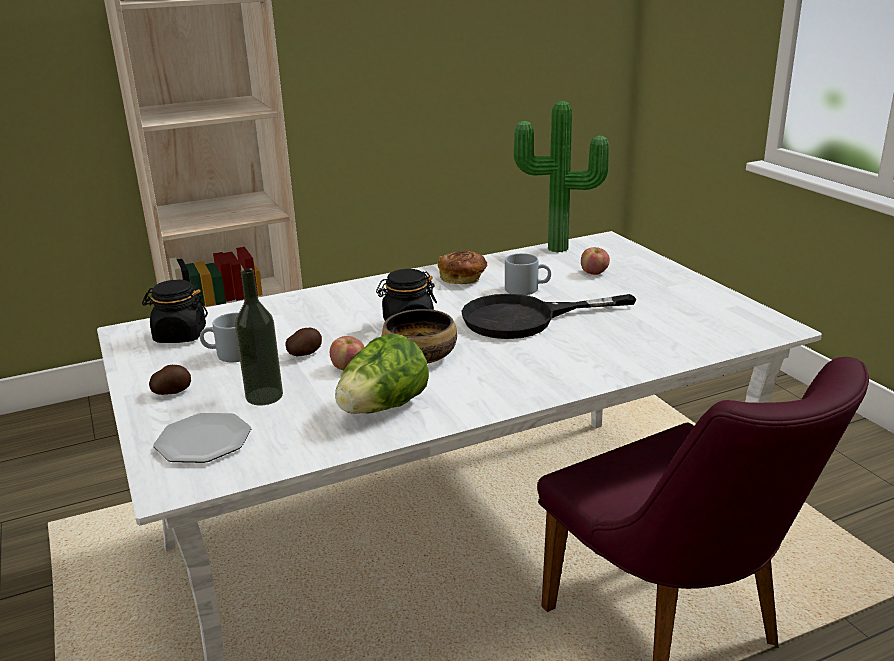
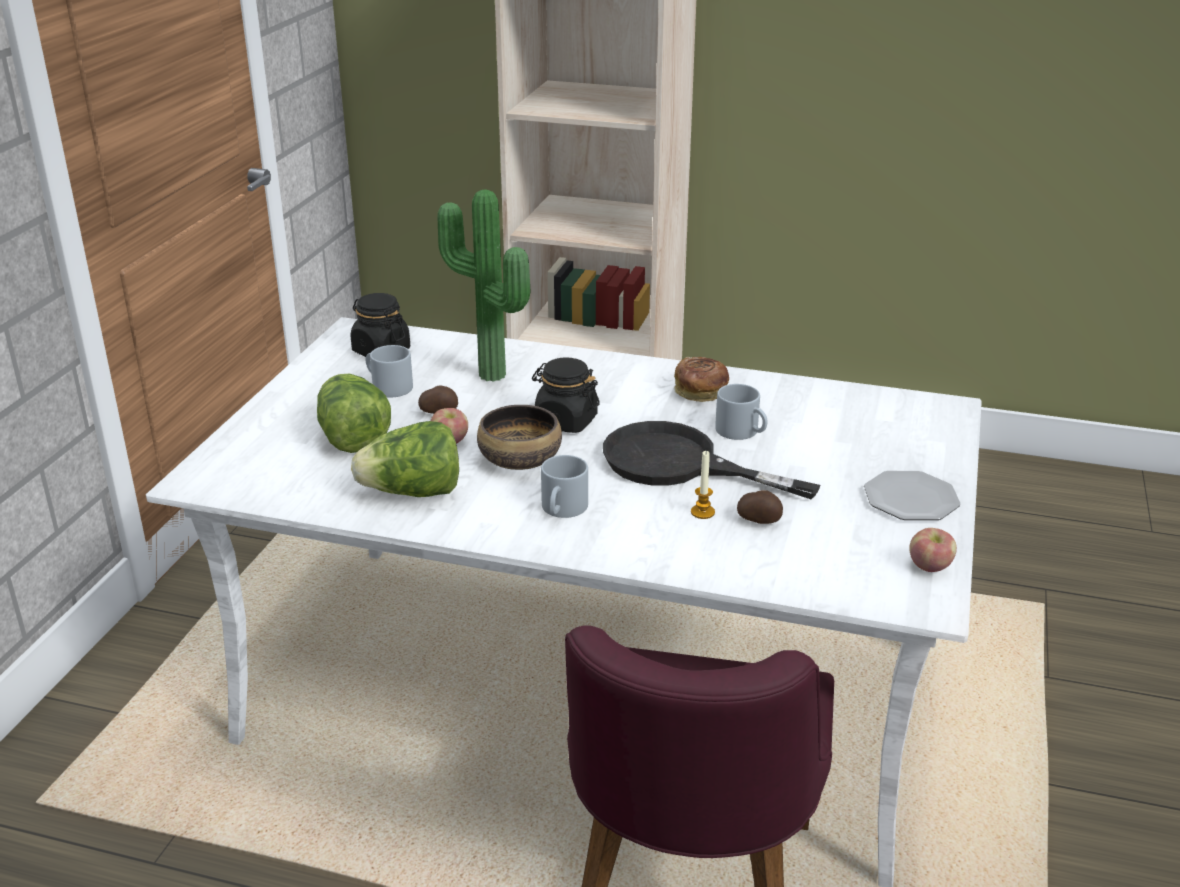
camera: 40 degrees right, 5 degrees up
(172, 392) = (301, 403): potato -> potato (759, 520)
(204, 441) = (260, 456): plate -> plate (911, 499)
(264, 396) = (352, 438): bottle -> lettuce
(506, 371) = (563, 510): none -> grey mug
(558, 250) = (865, 399): potted plant -> potted plant (488, 377)
(589, 336) = (702, 512): none -> candle
(594, 273) = (850, 444): apple -> apple (930, 567)

